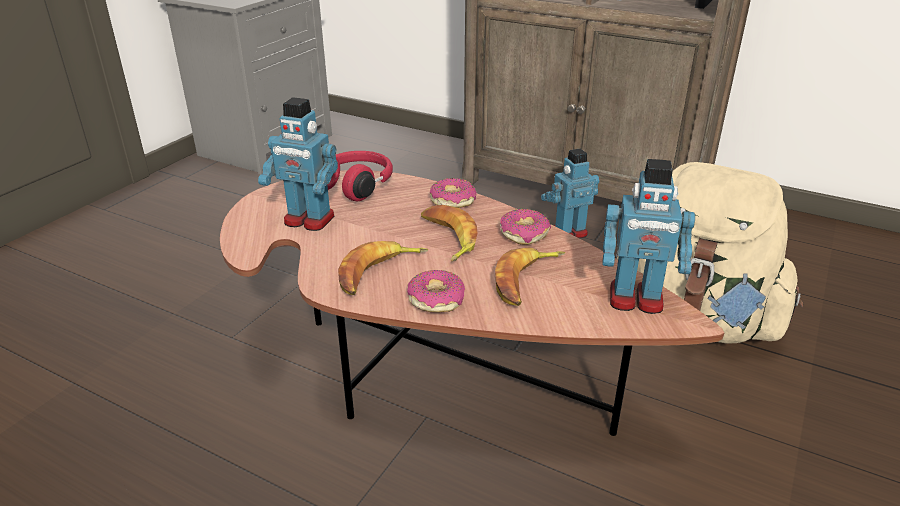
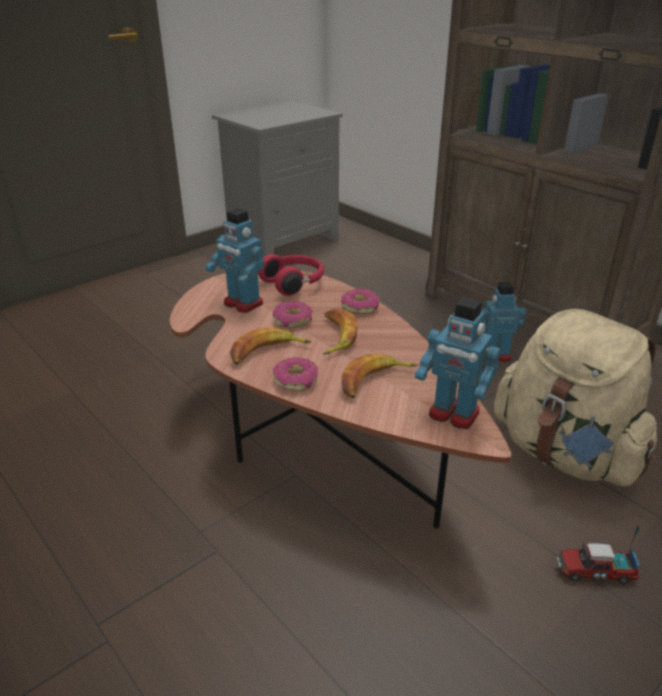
camera: 20 degrees right, 0 degrees up
(524, 234) = (399, 344): donut -> donut (293, 320)
(789, 436) = (594, 571): none -> toy truck

